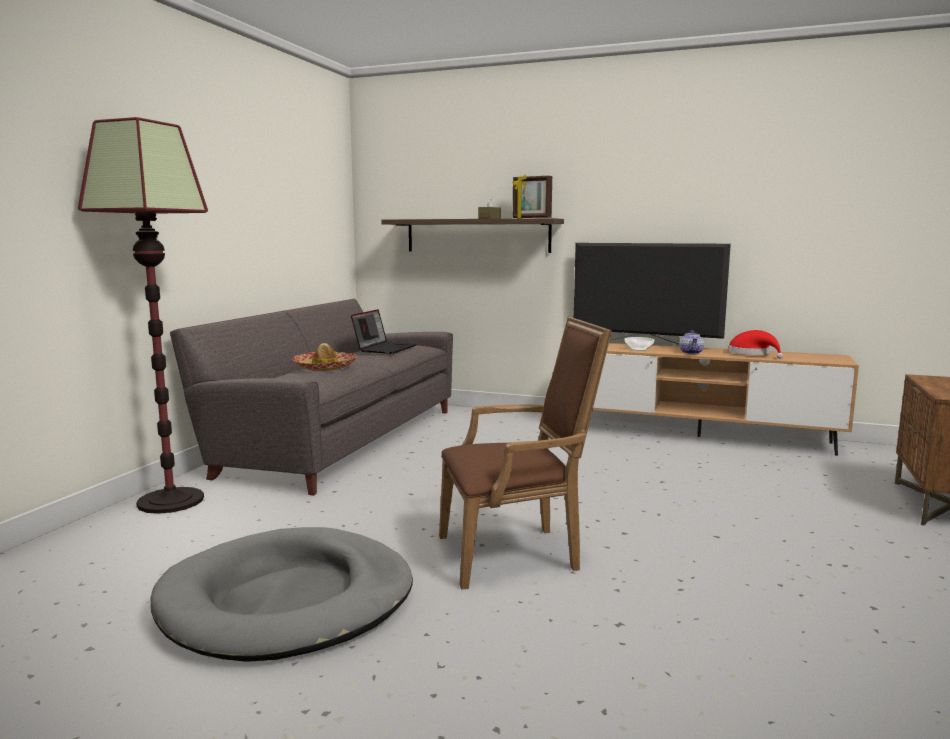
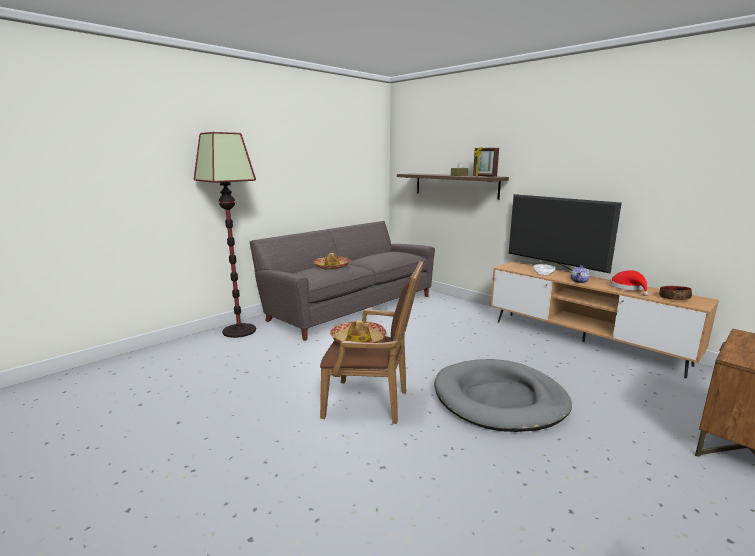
camera: 25 degrees right, 5 degrees up
(288, 600) = (235, 402): grey dog bed -> grey dog bed (499, 399)
(385, 348) = (384, 255): laptop -> none
(496, 451) = (358, 340): none -> hat
(809, 358) = (674, 298): none -> bowl

